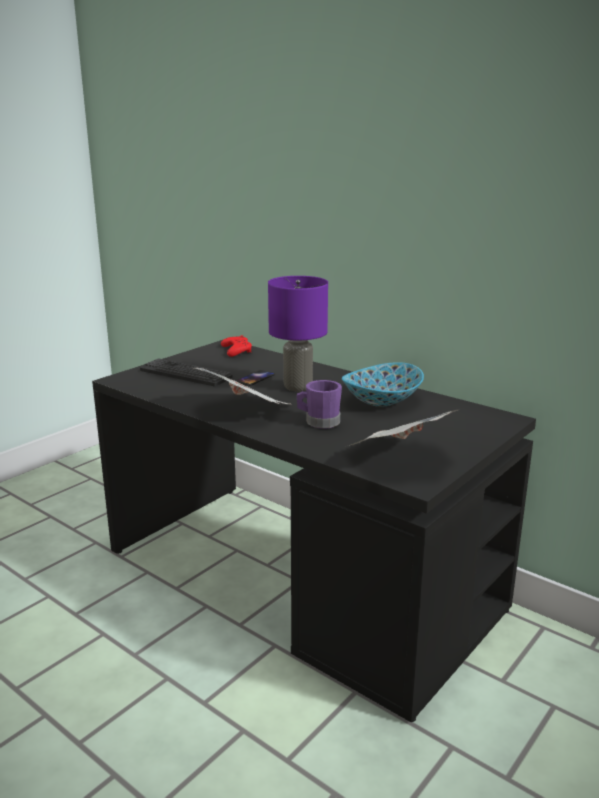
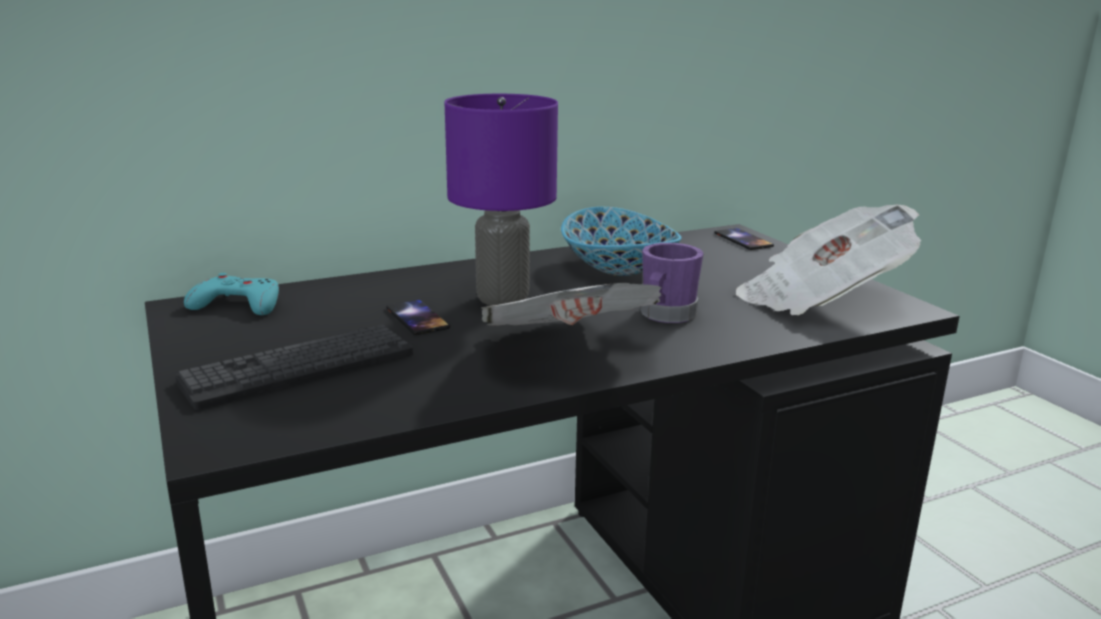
camera: 65 degrees left, 0 degrees up
(236, 350) = (237, 304): red game controller -> turquoise game controller
(494, 423) = (743, 240): none -> phone

